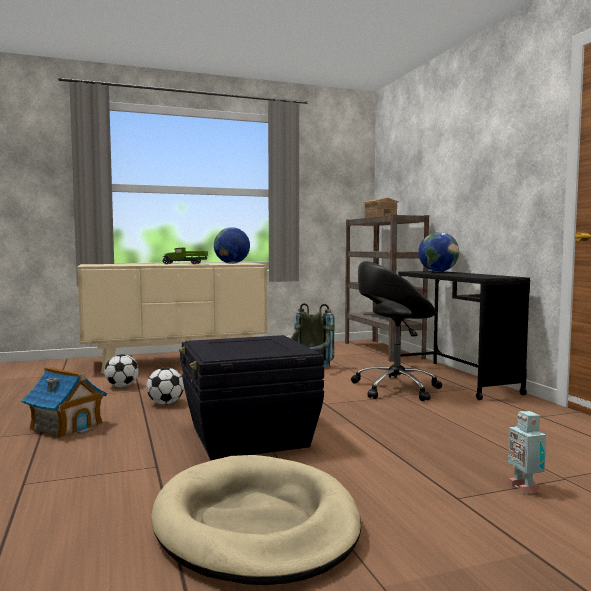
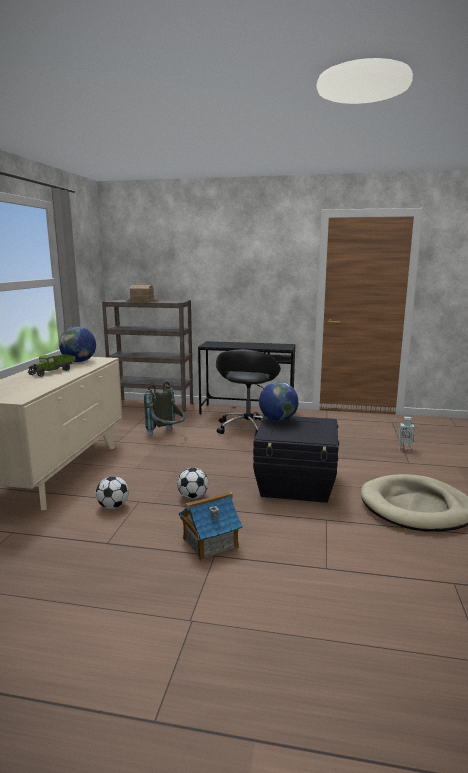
camera: 60 degrees left, 10 degrees up
(438, 271) = (218, 343): globe -> globe (278, 420)

